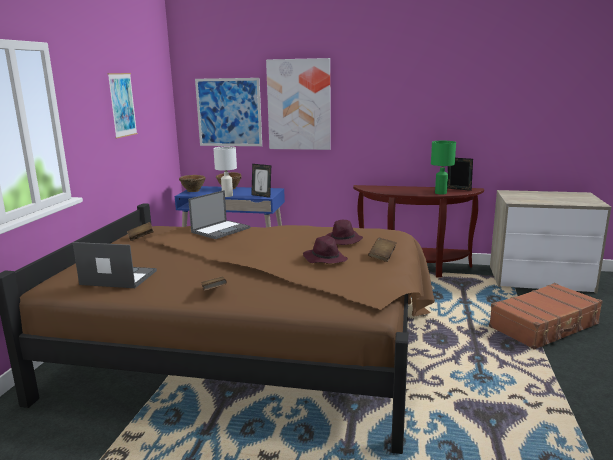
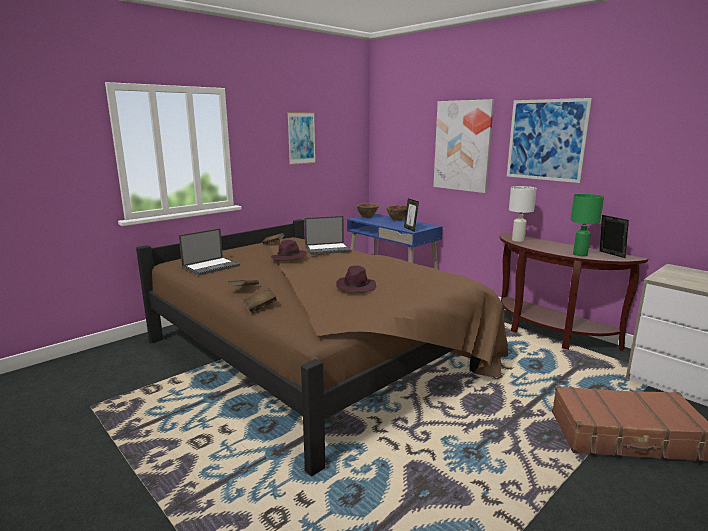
camera: 35 degrees right, 0 degrees up
(118, 278) = (211, 266): laptop -> laptop turned 90 degrees clockwise
(228, 195) = (384, 224): white table lamp -> white table lamp (518, 240)
(229, 112) = (406, 150): picture -> picture (546, 140)
(343, 240) = (401, 277): purple hat -> purple hat (289, 258)
(382, 256) = (406, 297): brown book -> brown book (260, 307)

